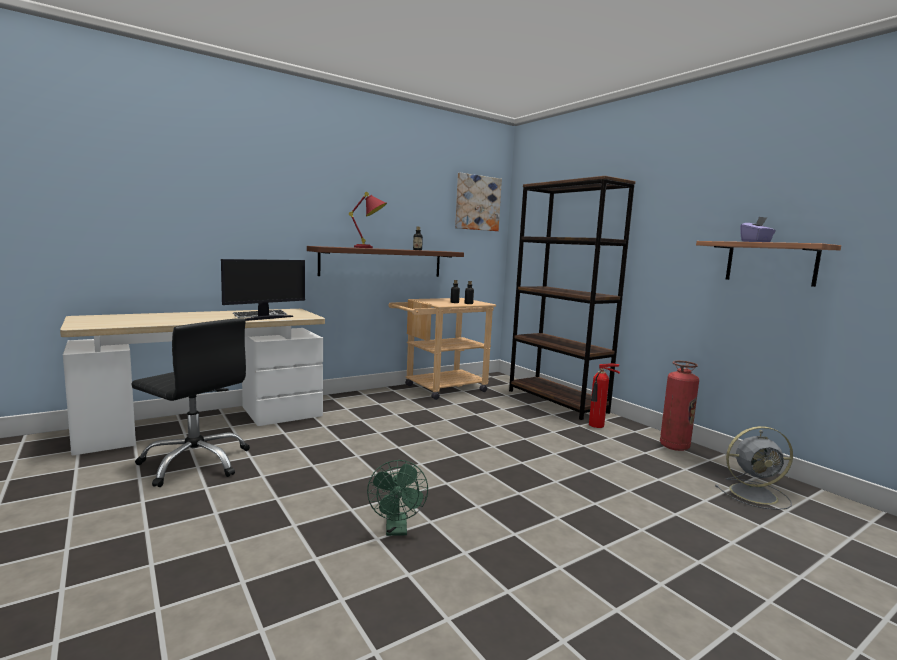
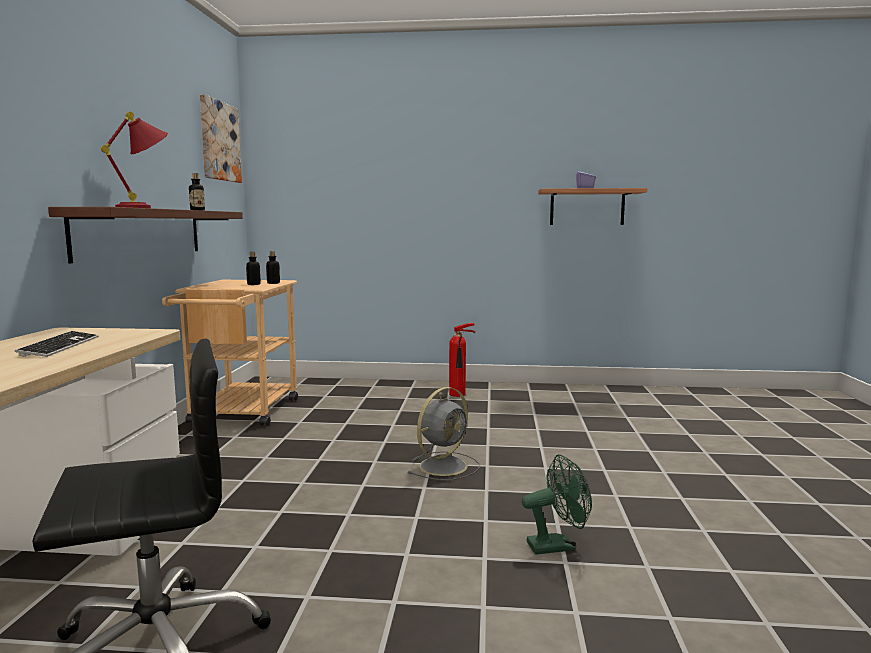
camera: 50 degrees left, 0 degrees up
(265, 318) = (98, 347): monitor -> none
(397, 530) = (557, 545): green fan -> green fan turned 45 degrees counterclockwise
(557, 401) = (381, 386): brown bookcase -> none
(674, 446) = (534, 390): fire extinguisher -> none
(755, 494) = (632, 402): grey fan -> grey fan (444, 465)

